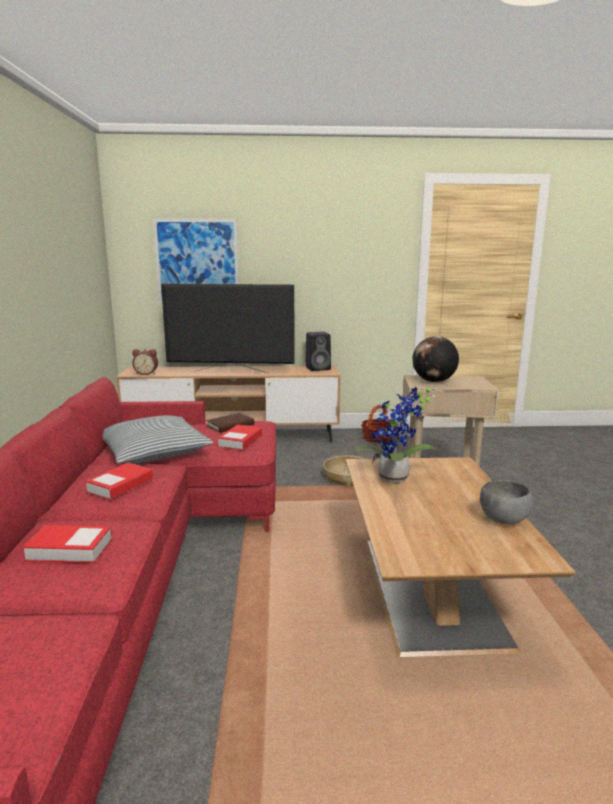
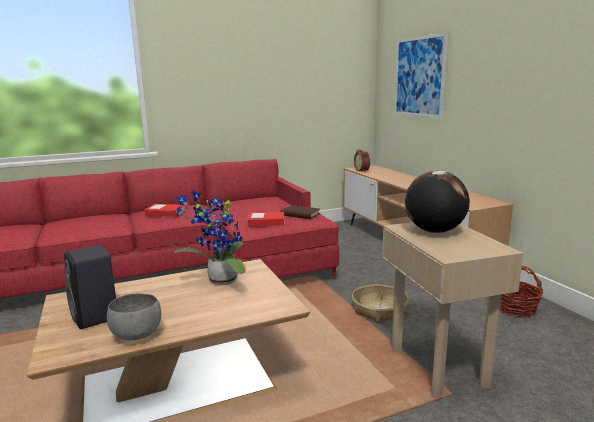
camera: 70 degrees right, 0 degrees up
(70, 549) = (86, 222): book -> none
(154, 451) = (231, 210): pillow -> none
(230, 372) = (405, 183): television -> none
(318, 368) = (482, 200): black speaker -> black speaker (96, 317)

